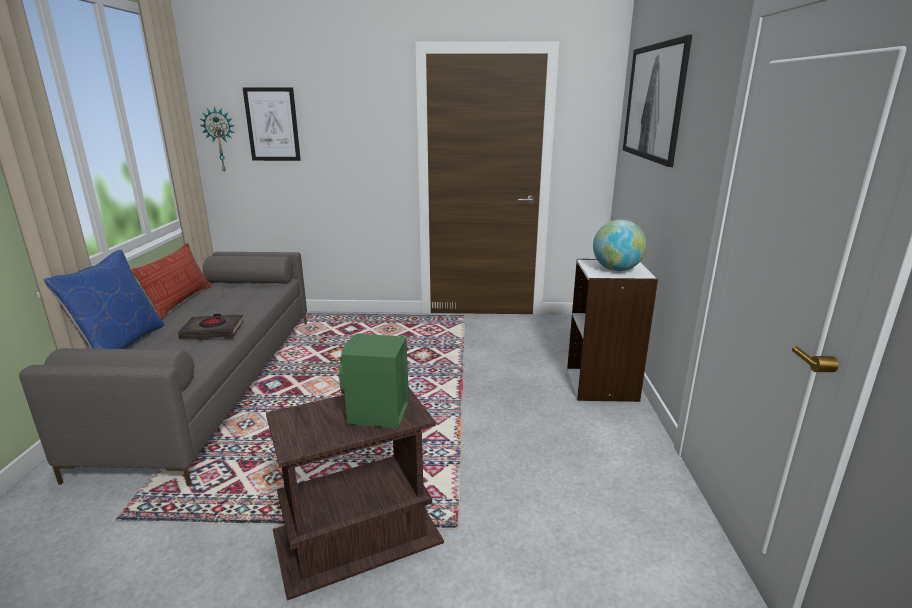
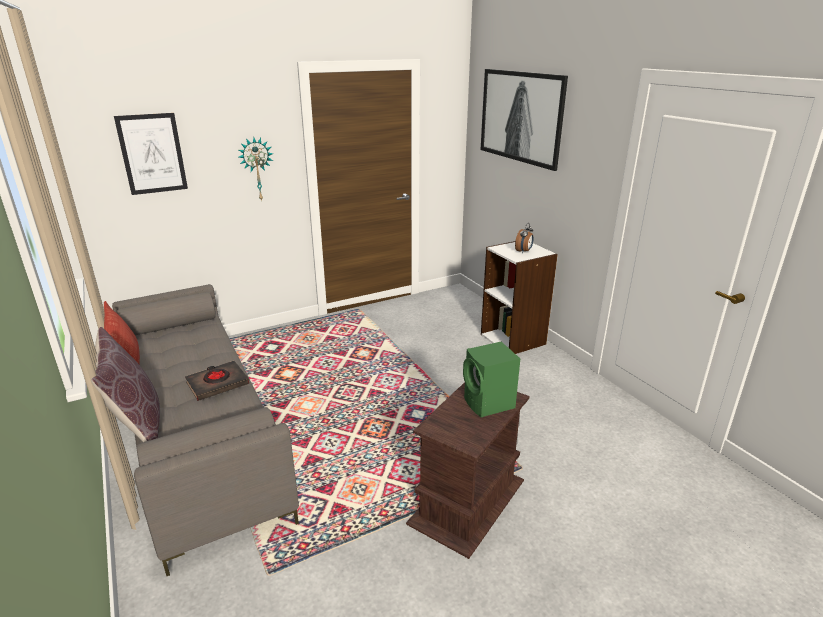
camera: 30 degrees left, 5 degrees up
(120, 344) = (137, 425): blue pillow -> brown pillow
(220, 140) = (89, 177): wall clock -> wall clock (256, 169)
(616, 270) = (524, 251): globe -> alarm clock

